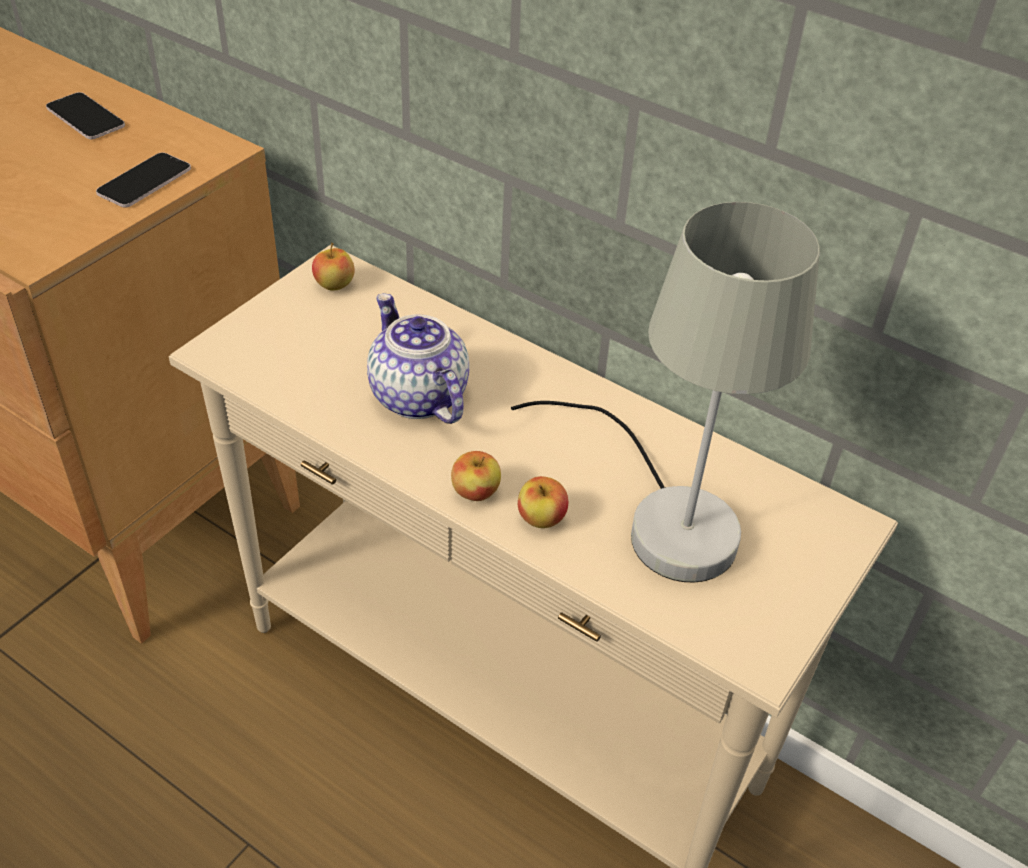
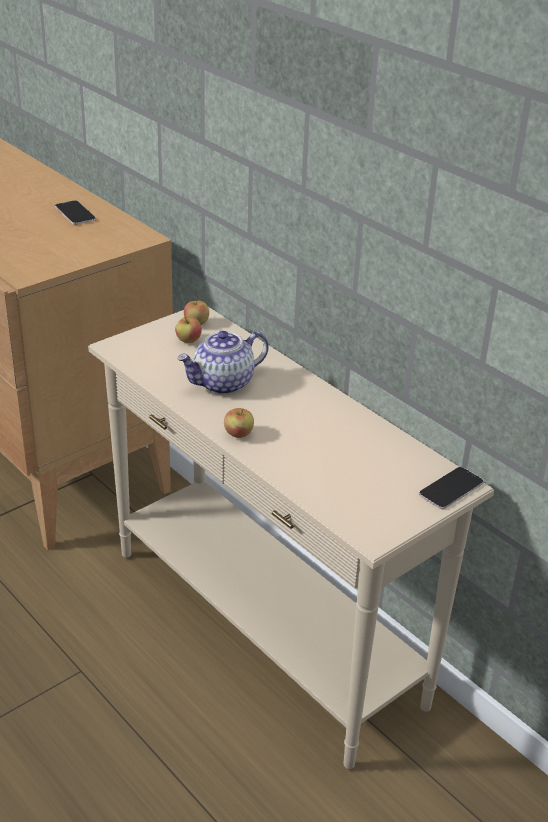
camera: 15 degrees right, 10 degrees down
(144, 181) = (97, 248): phone -> phone (451, 489)
(417, 396) = (223, 384): teapot -> teapot turned 105 degrees counterclockwise
(541, 519) = (272, 452): apple -> apple (188, 340)
(664, 516) = (346, 462): grey table lamp -> none

